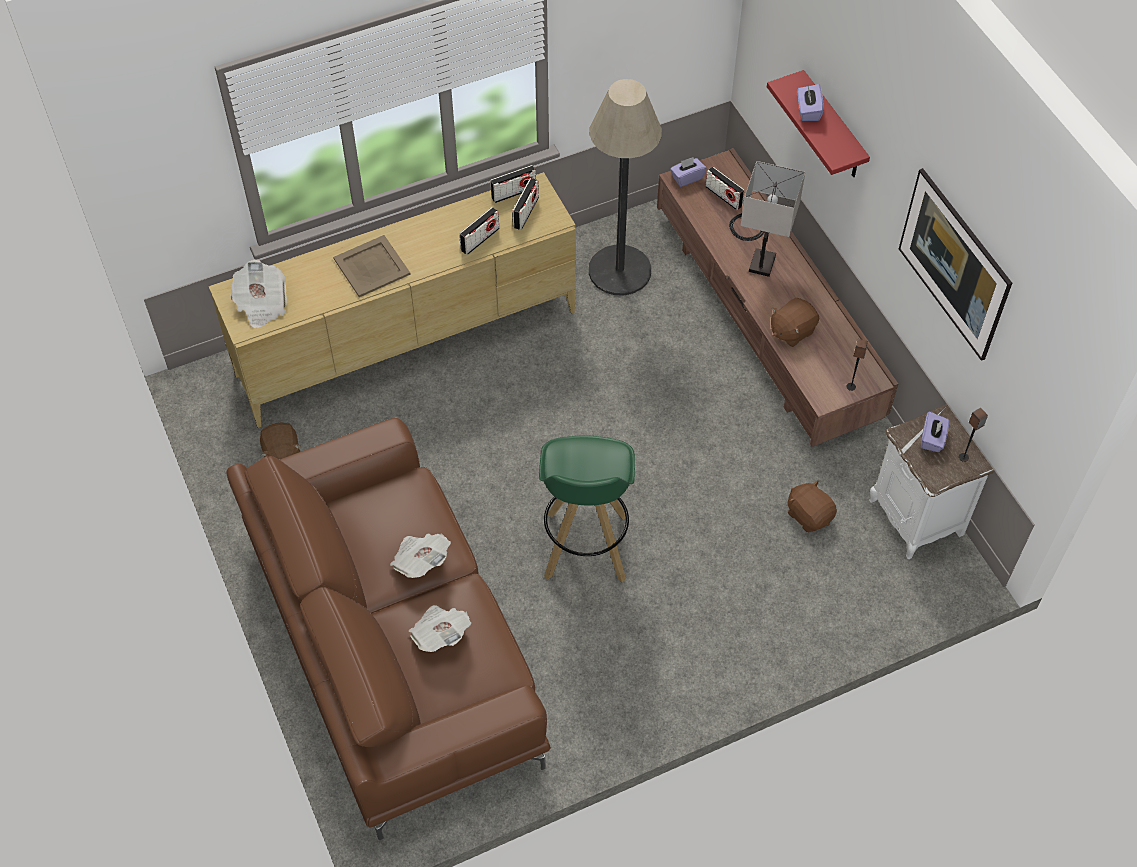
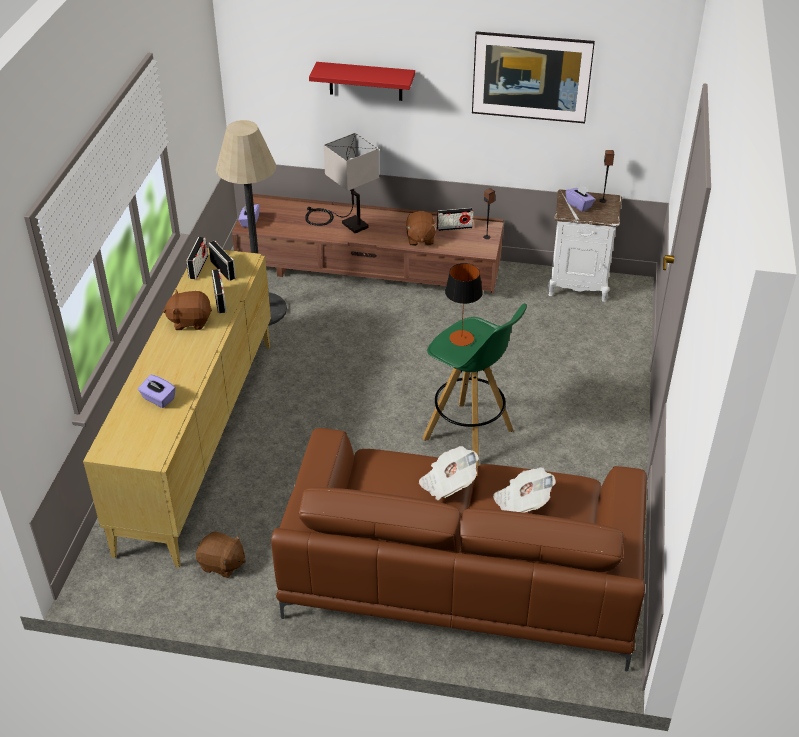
camera: 55 degrees left, 15 degrees down
(261, 304) = (140, 437): newspaper -> none
(372, 266) = (178, 362): beige tray -> none
(589, 457) = (461, 338): none -> table lamp
(723, 196) = (283, 215): radio -> radio (454, 227)
(808, 111) = (351, 73): purple tissue box -> purple tissue box (158, 399)
(809, 515) = (537, 324): brown plush toy -> brown plush toy (190, 321)

